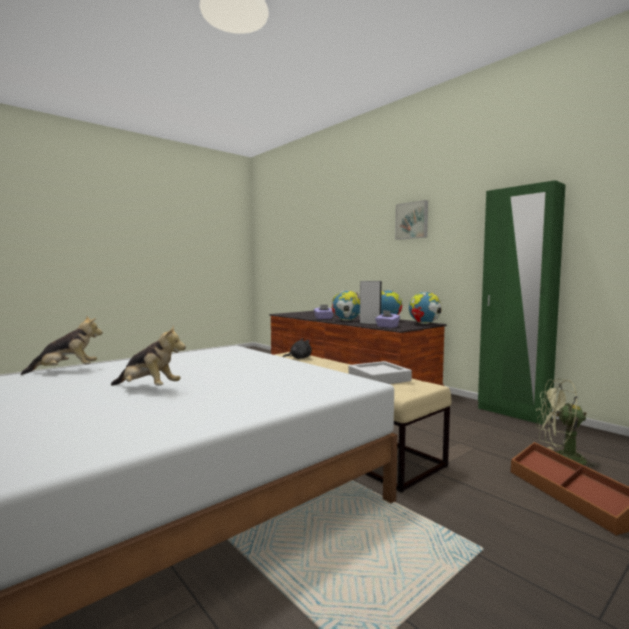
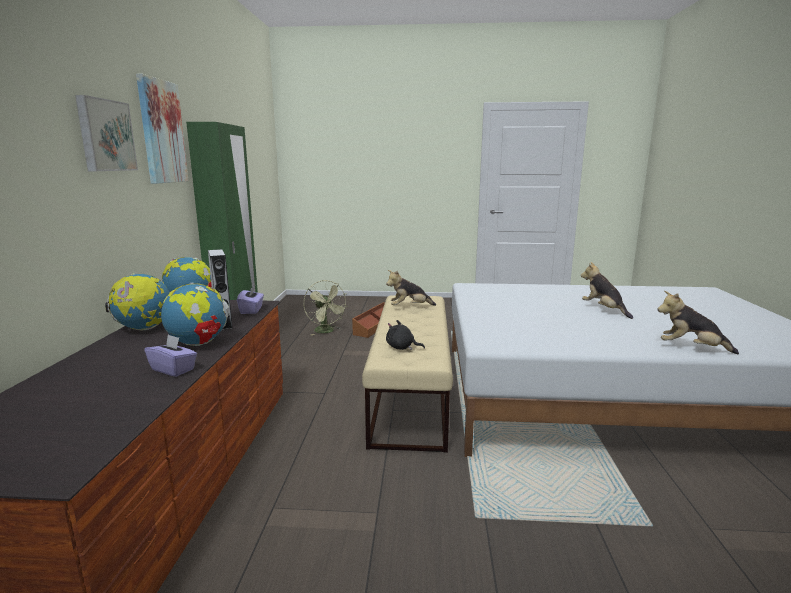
camera: 135 degrees left, 10 degrees up
(379, 378) = (409, 307): grey tray -> plush toy
(464, 209) = (161, 132): none -> picture

